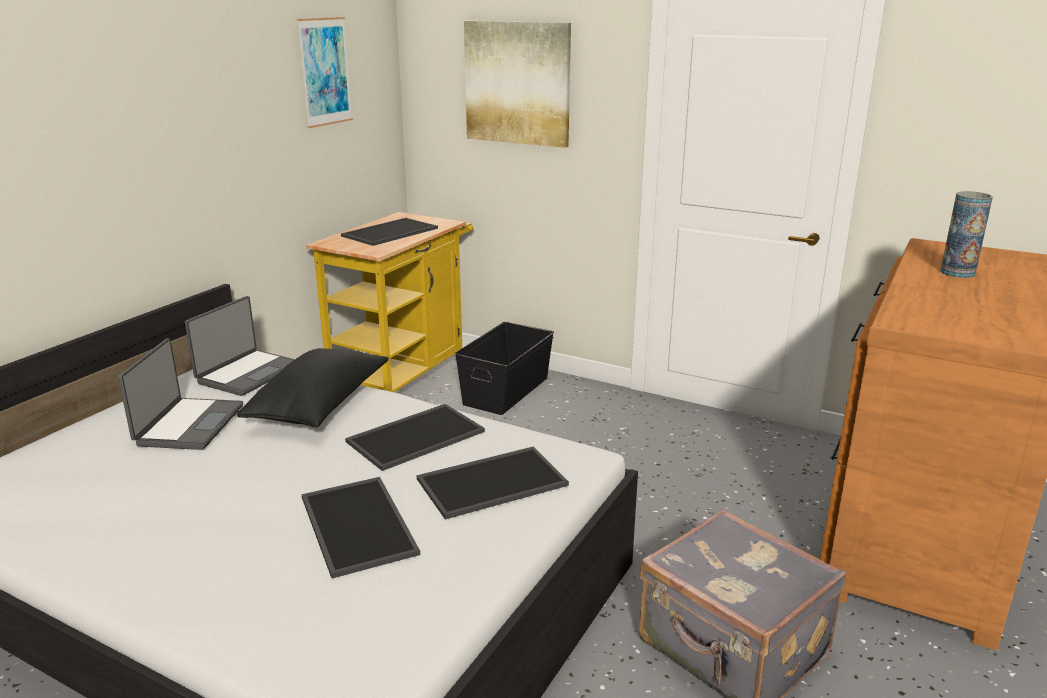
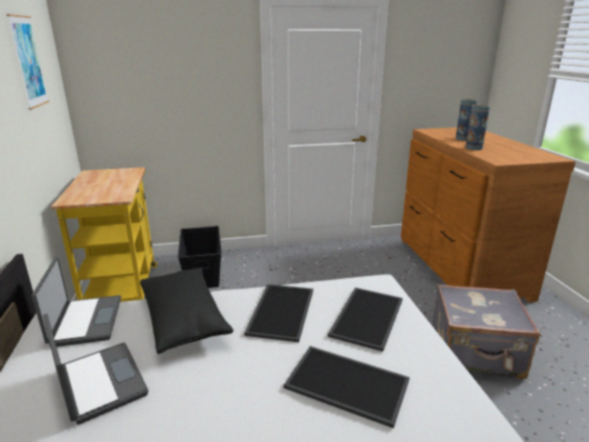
camera: 40 degrees left, 0 degrees up
(390, 232) = (105, 184): tray -> none
(518, 83) = (168, 66): picture -> none
(924, 291) = (474, 148): none -> vase

